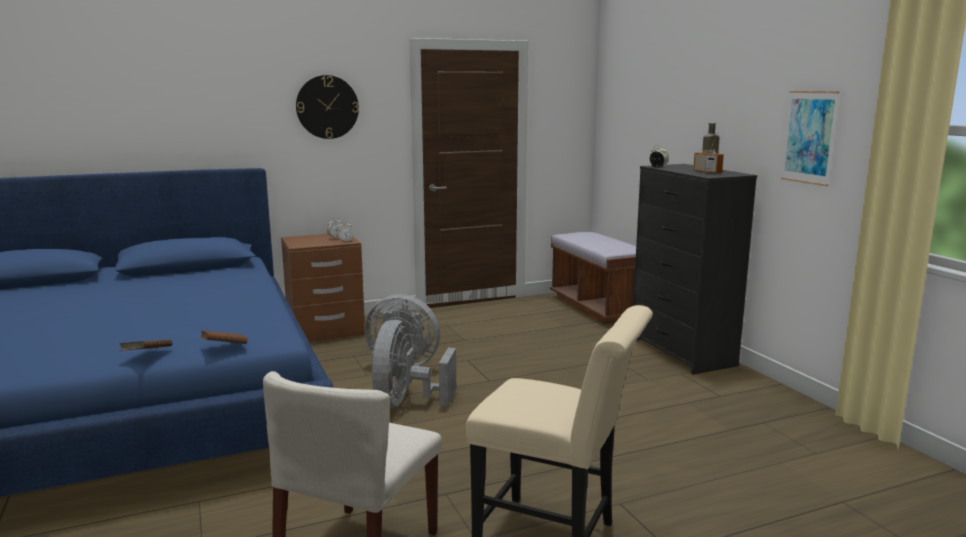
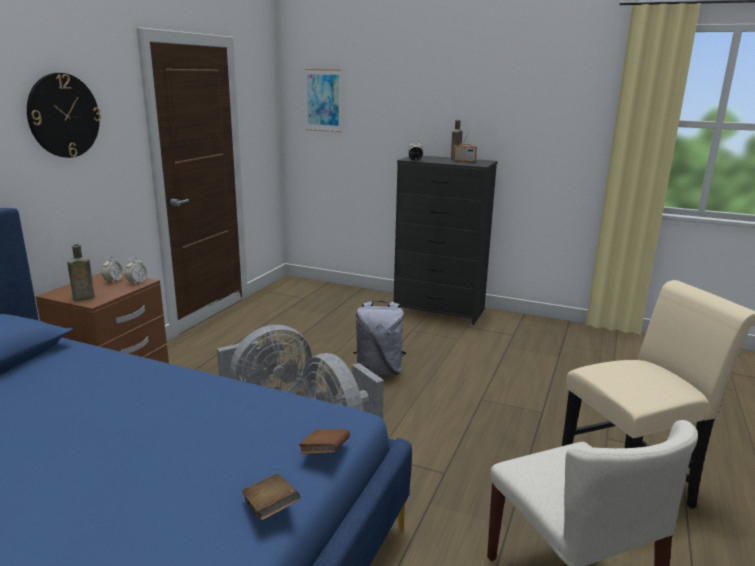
camera: 45 degrees left, 5 degrees up
(297, 243) = (82, 298): none -> brown bottle
(520, 377) = (379, 370): none -> grey backpack
(598, 307) = (323, 290): brown bench -> none
(809, 137) = (544, 129): picture -> picture (323, 100)

